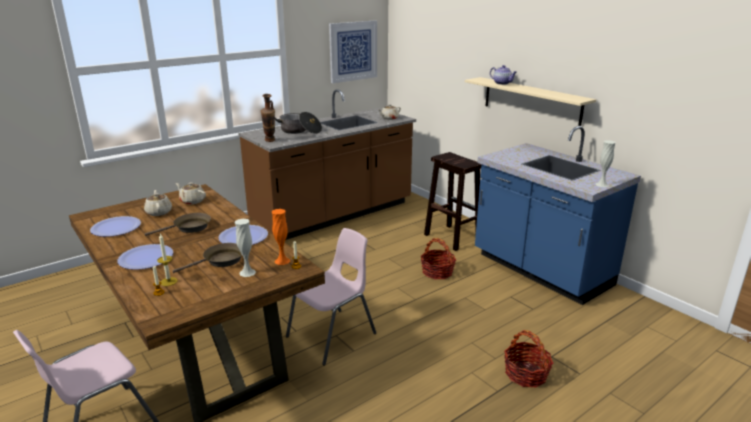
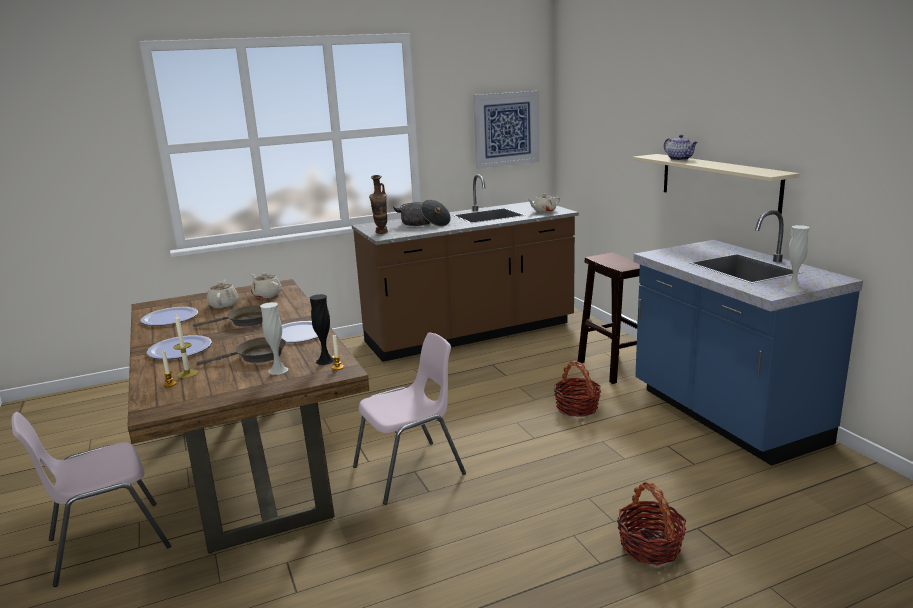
camera: 15 degrees right, 5 degrees down
(282, 261) = (325, 361): orange vase -> black vase

